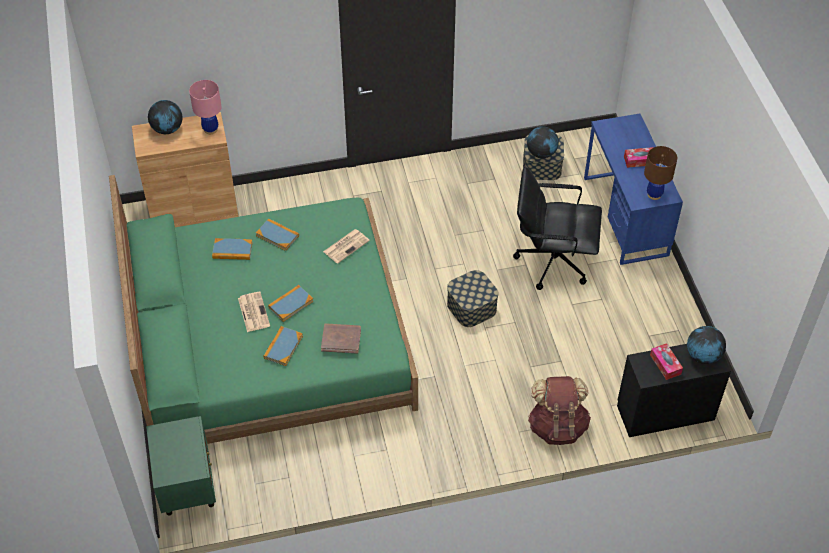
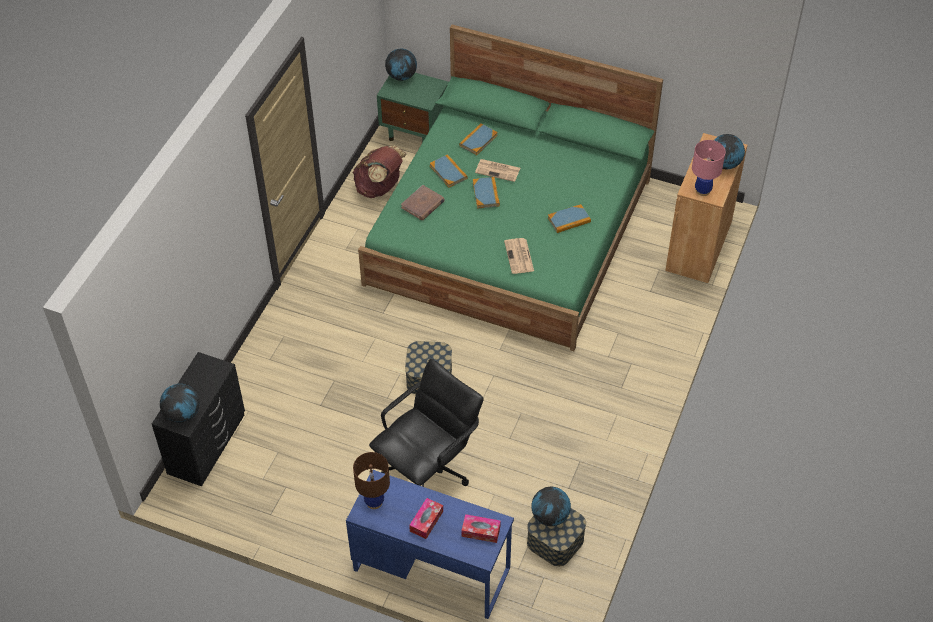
camera: 125 degrees right, 0 degrees up
(165, 471) = (401, 76): none -> globe
(232, 250) = (575, 186): book -> book (478, 140)
(557, 426) = (265, 363): brown backpack -> brown backpack (379, 188)
(665, 364) = (201, 383): tissue box -> tissue box (481, 531)

